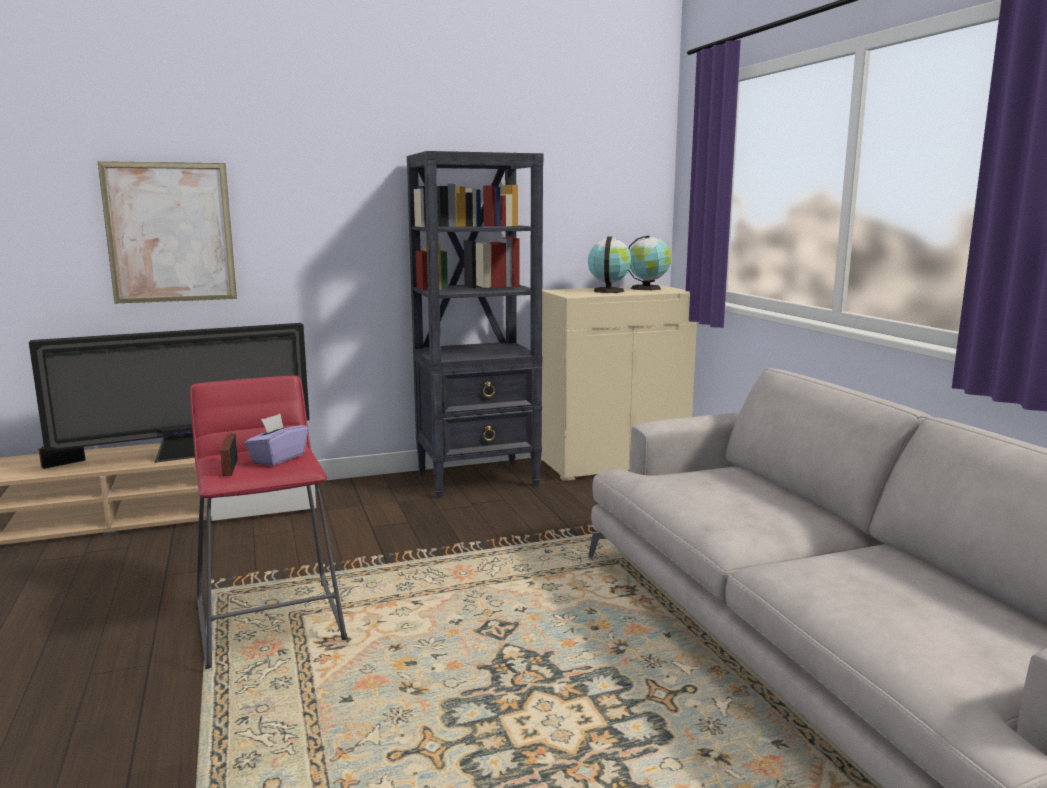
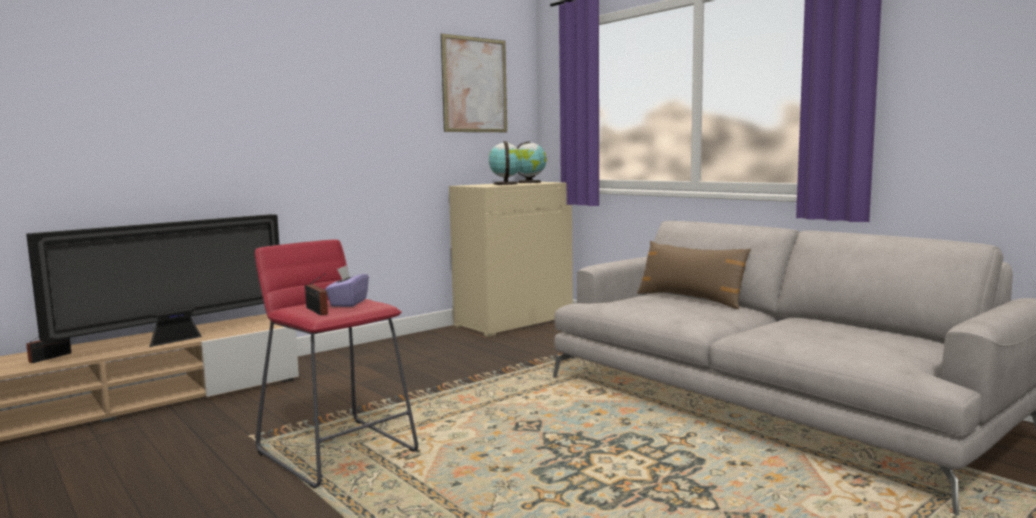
camera: 20 degrees left, 5 degrees down
(170, 233) = (142, 136): picture -> picture (475, 85)
(479, 479) = (419, 343): black bookcase -> none
(769, 488) = (690, 299): none -> brown pillow

